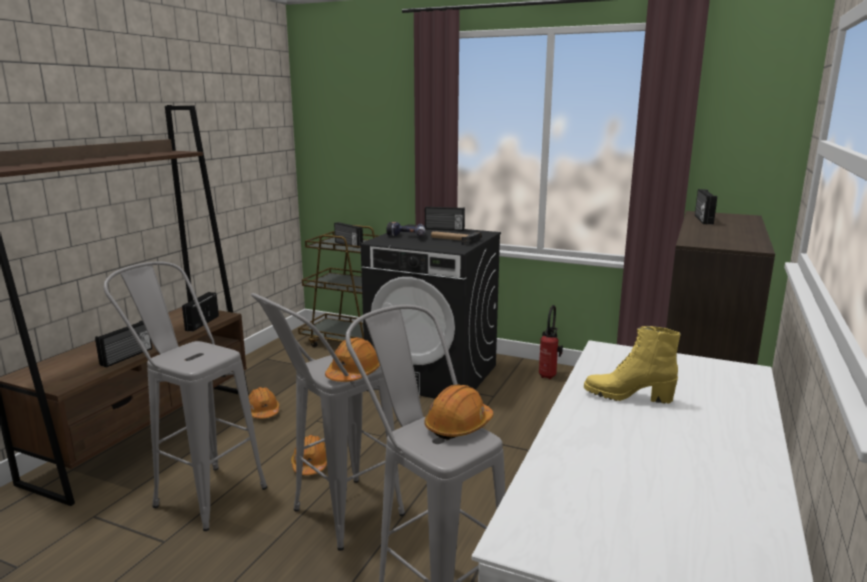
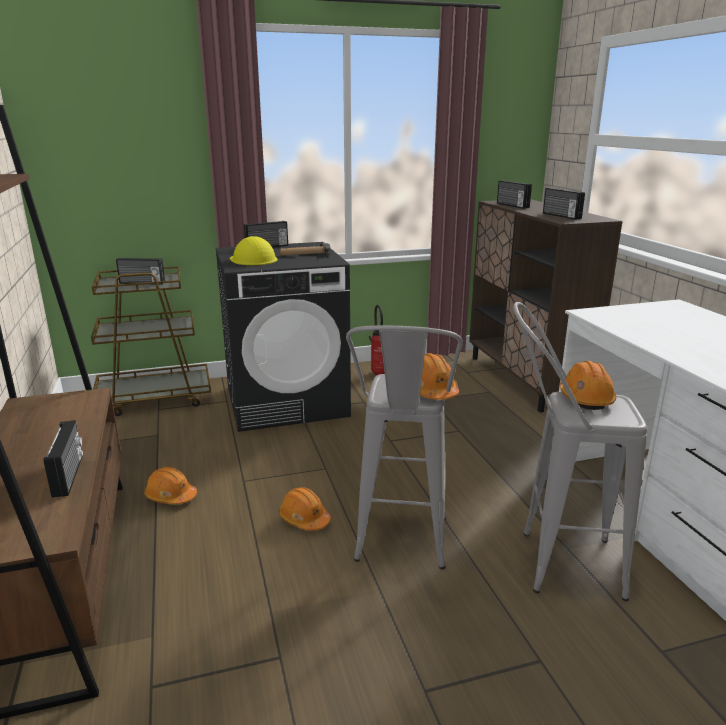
camera: 40 degrees left, 5 degrees up
(200, 492) = (237, 597): grey stool -> none
(201, 323) = (82, 410): radio -> radio (560, 216)
(406, 237) = (253, 259): power drill -> yellow hard hat
(627, 396) = (672, 336): yellow boot -> none

